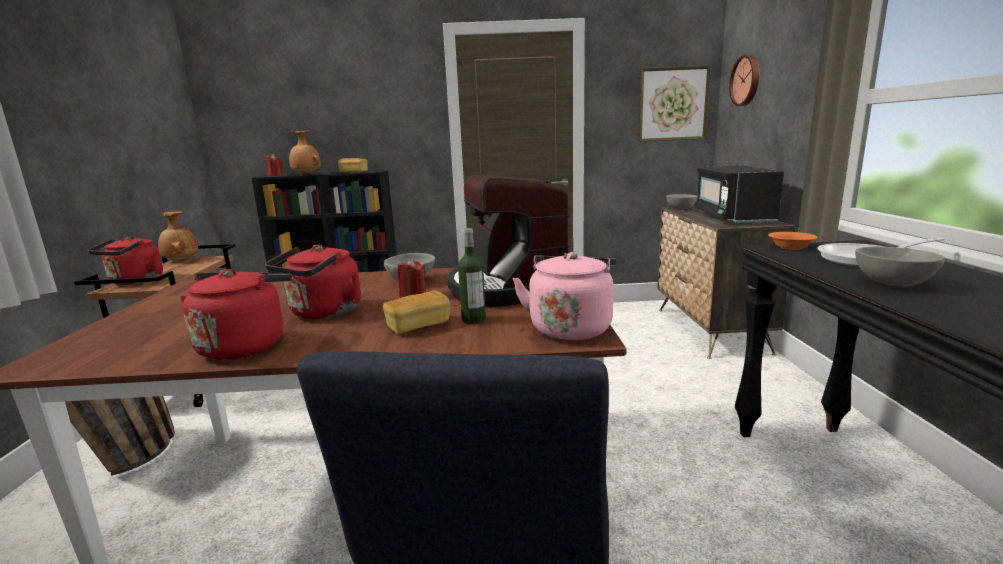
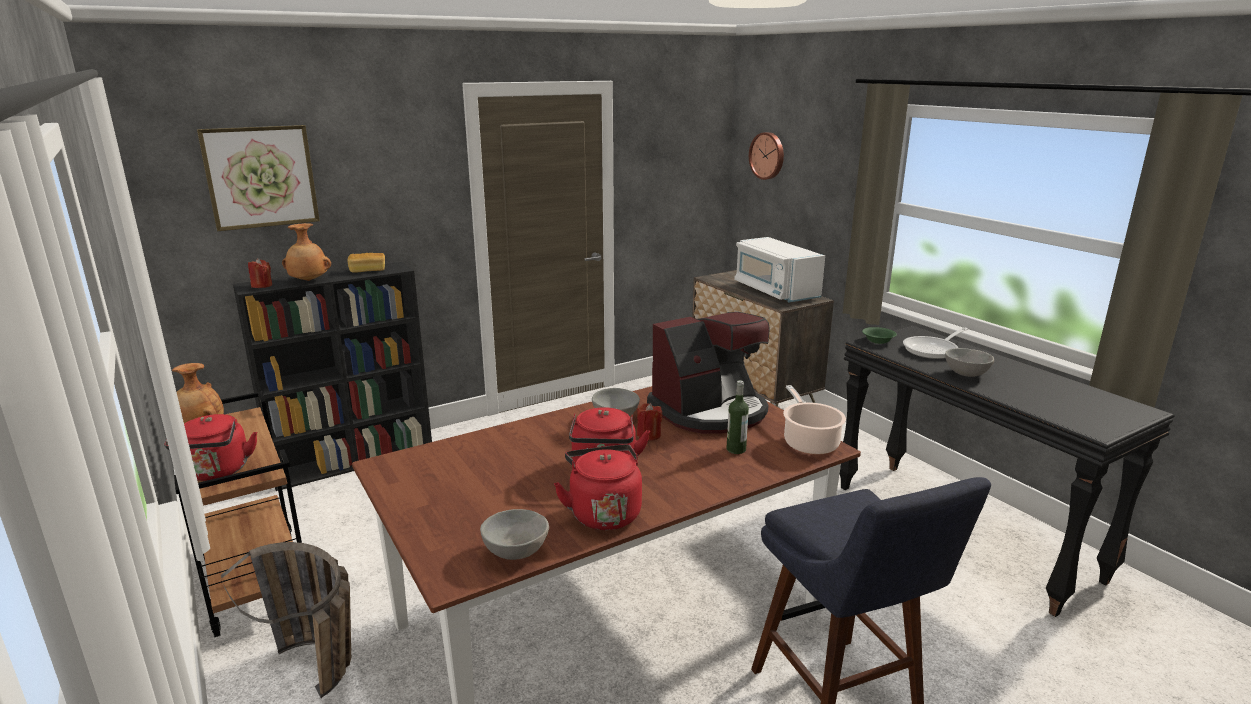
camera: 30 degrees left, 5 degrees up
(418, 326) = (705, 463): bread -> none
(507, 288) = (710, 411): coffee machine -> coffee machine turned 75 degrees counterclockwise
(570, 327) = (809, 442): pink kettle -> cooking pot
(672, 104) = (692, 169): picture -> picture (260, 177)
(681, 209) = (716, 280): grey bowl -> grey bowl (515, 551)
(732, 217) = (775, 291): black microwave -> white microwave
(790, 247) = (878, 341): orange bowl -> green bowl

